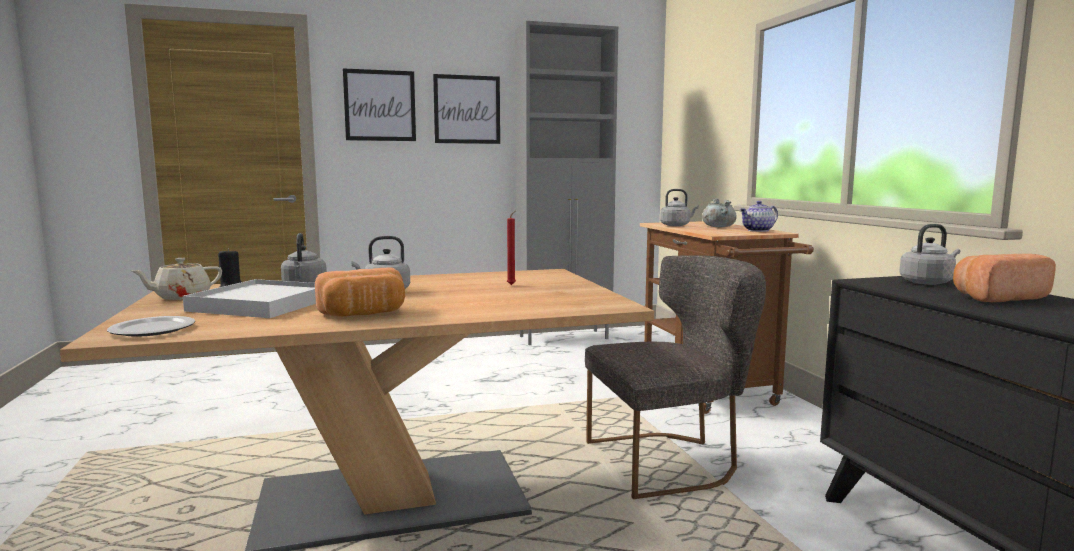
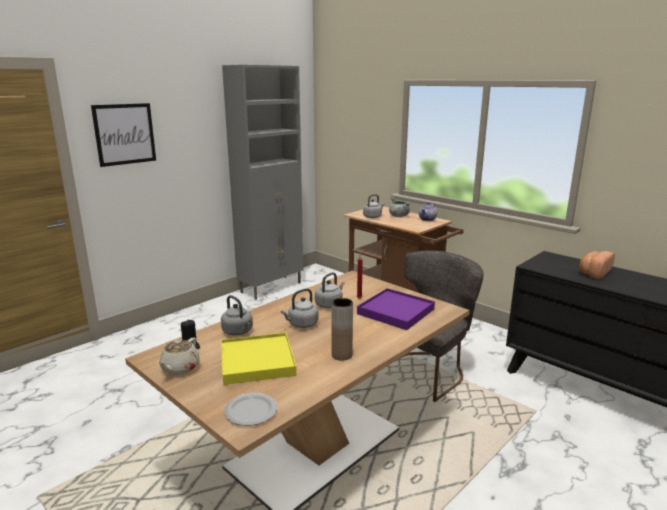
camera: 30 degrees left, 10 degrees up
(262, 304) = (257, 361): white tray -> yellow tray
(364, 314) = (341, 355): bread -> brown vase
(467, 109) = (191, 130): picture -> none
(533, 298) = (396, 311): none -> purple tray
(928, 282) = (554, 262): grey kettle -> grey kettle (329, 304)

